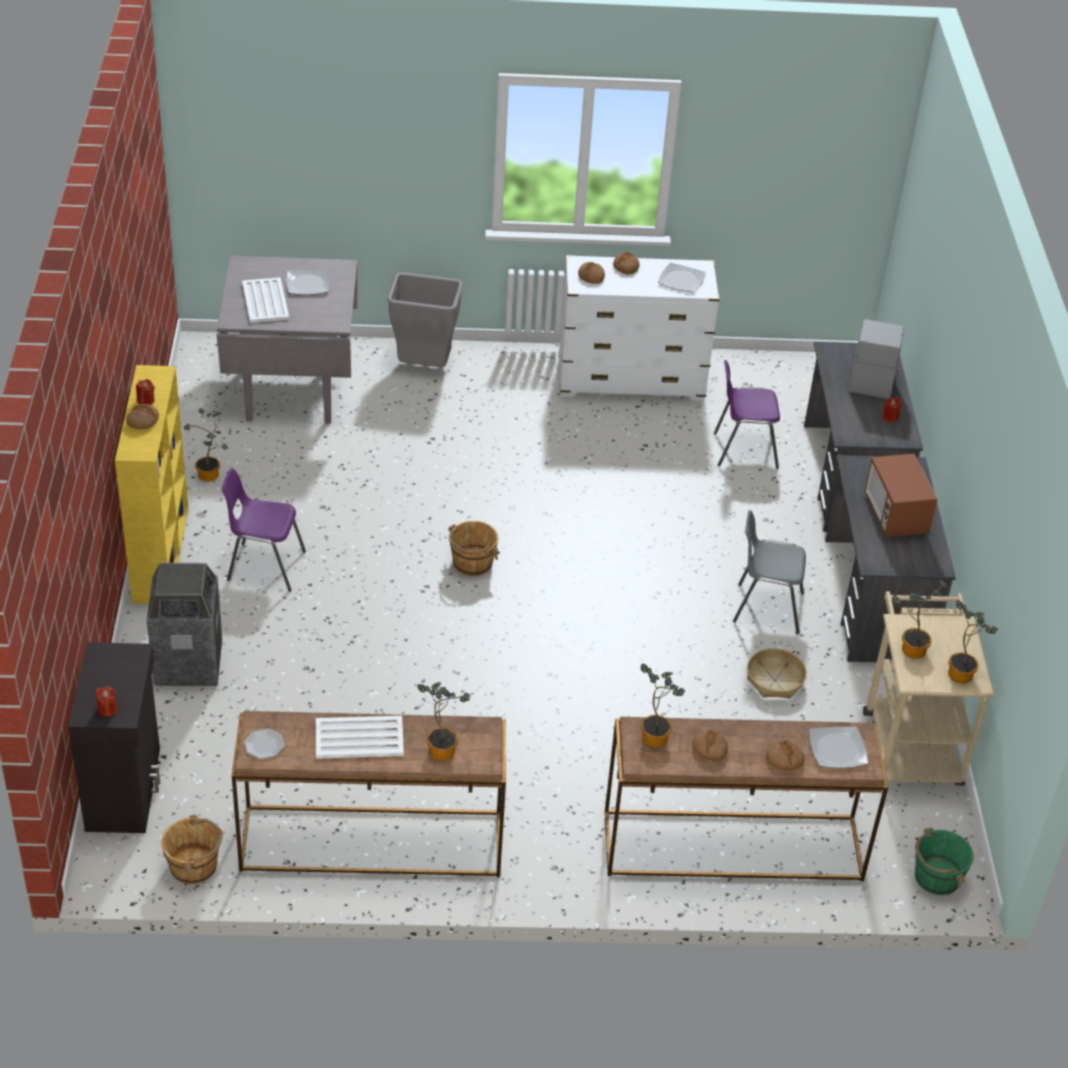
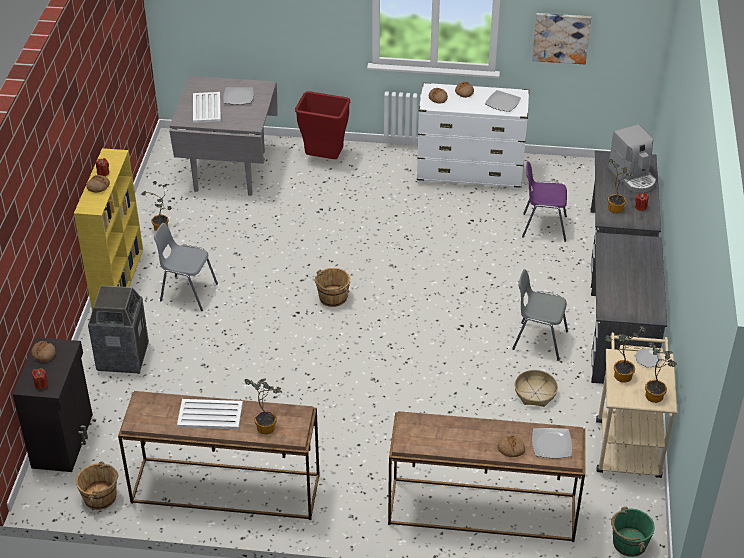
camera: 10 degrees right, 0 degrees up
(264, 566) = (187, 292): purple chair -> grey chair
(264, 745) = (143, 415): plate -> plate (648, 358)
(425, 367) = (325, 159): grey trash can -> red trash can
(656, 735) = (421, 426): potted plant -> potted plant (616, 207)
(709, 749) = (457, 438): bread -> bread (43, 354)
(757, 187) = (561, 37): none -> picture
(872, 376) = (633, 177): coffee machine -> coffee machine turned 135 degrees clockwise
(895, 515) = (630, 278): microwave -> none

